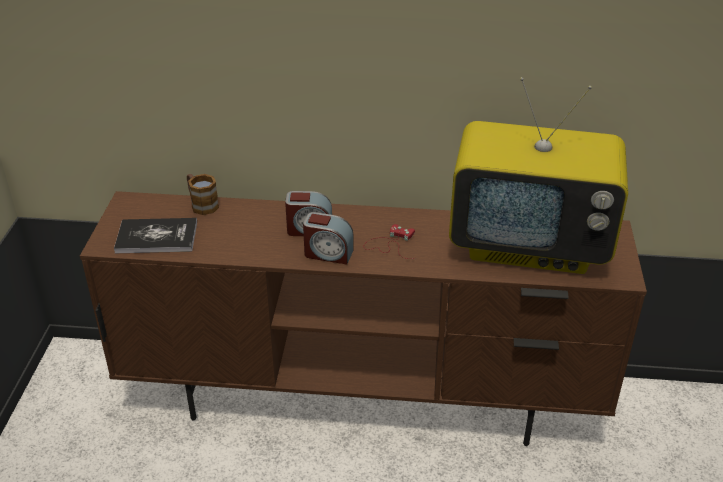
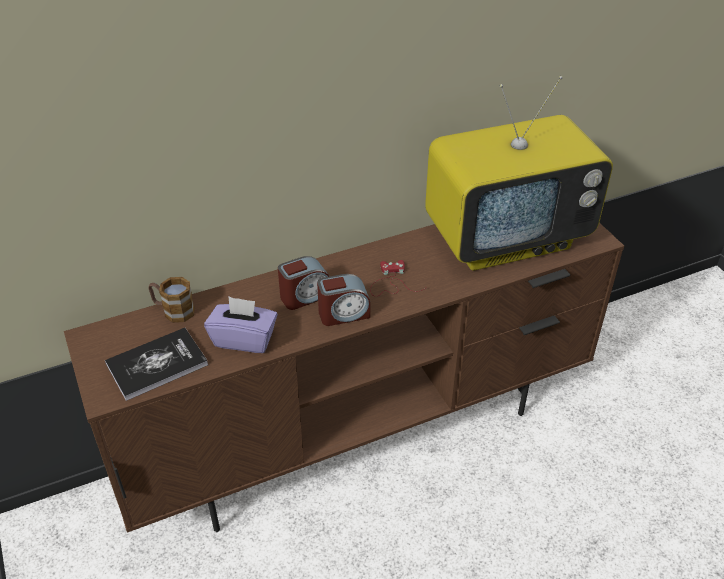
camera: 30 degrees left, 5 degrees up
(234, 243) = (244, 339): none -> purple tissue box

